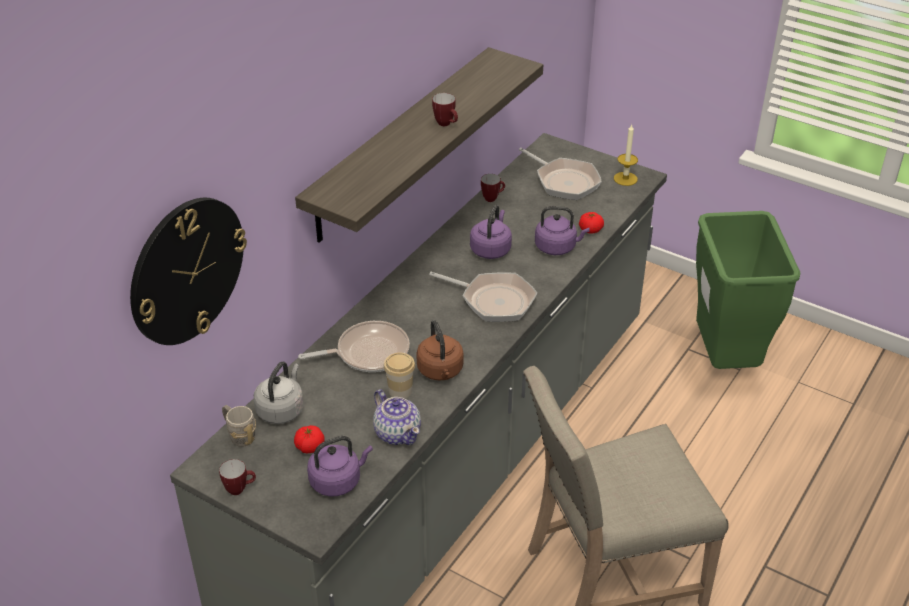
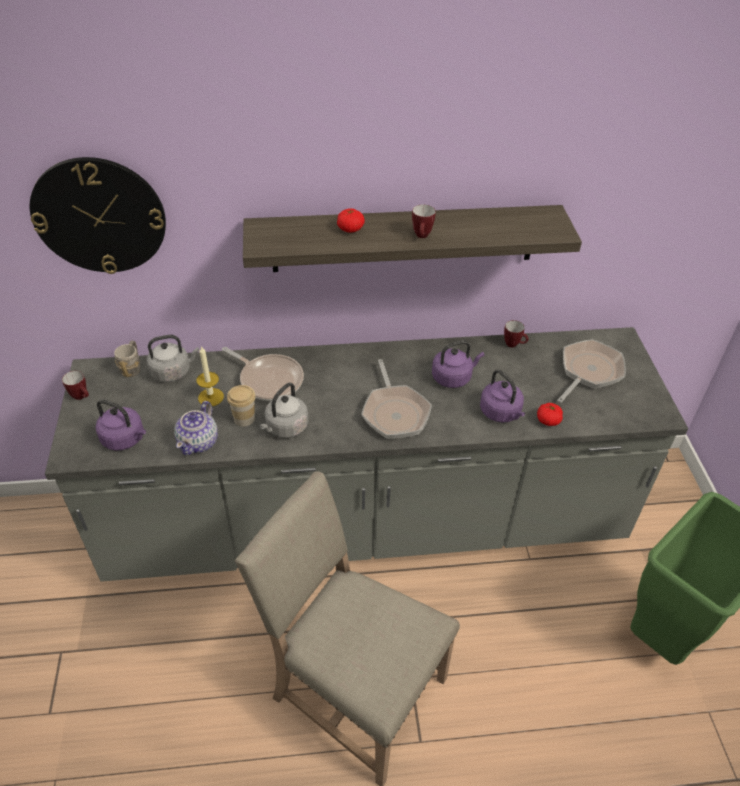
camera: 50 degrees right, 5 degrees up
(310, 447) = (148, 406): tomato -> tomato (350, 229)
(440, 371) = (285, 428): brown kettle -> grey kettle
(564, 181) = (588, 372): frying pan -> frying pan turned 150 degrees counterclockwise
(625, 179) = (643, 405): candle -> candle (211, 397)

